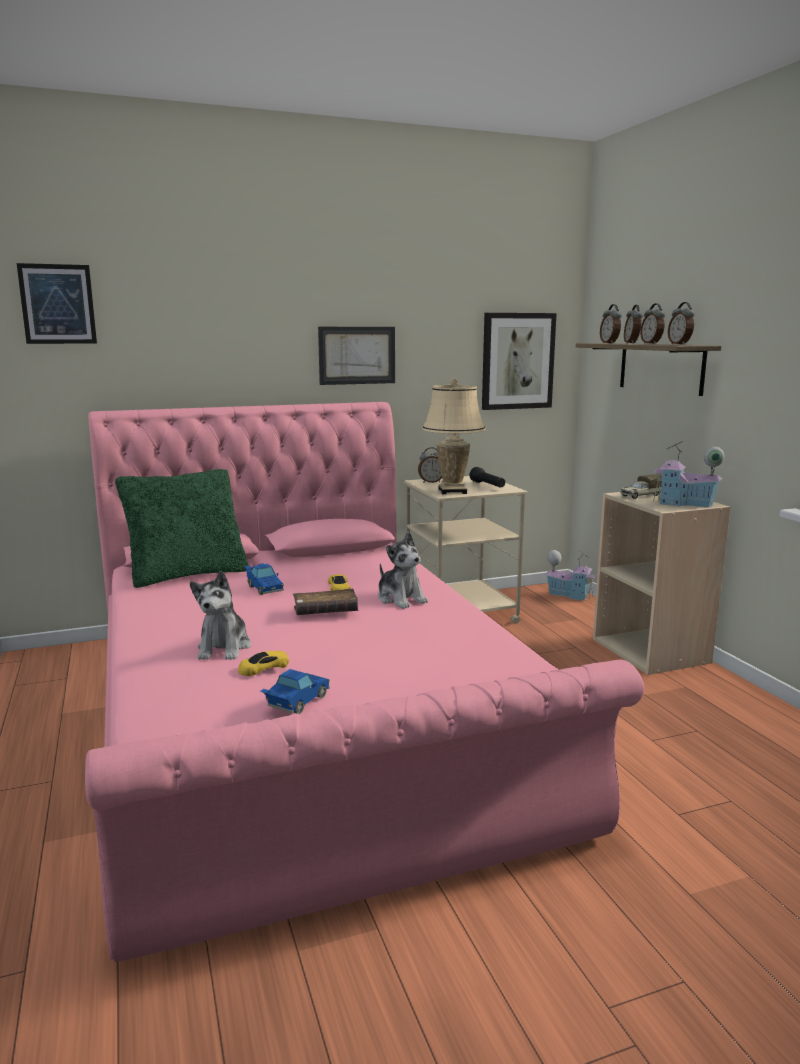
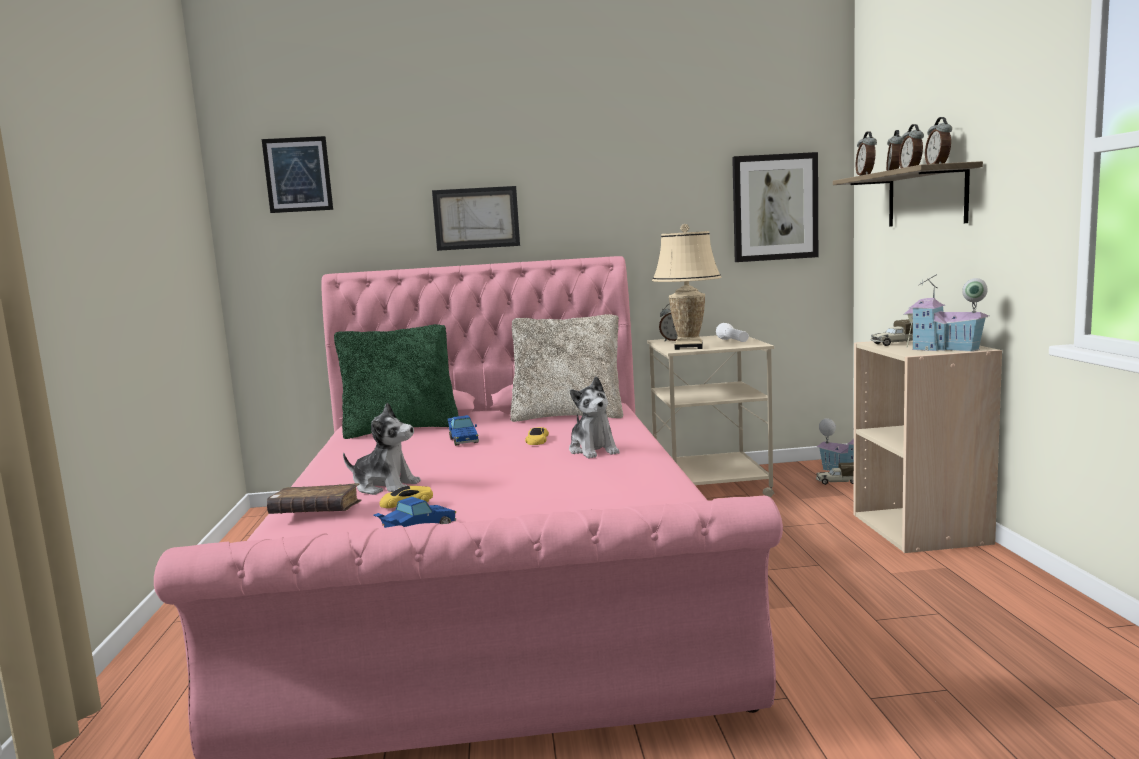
camera: 15 degrees right, 5 degrees down
(224, 648) = (385, 486): plush toy -> plush toy turned 90 degrees counterclockwise
(325, 611) = (506, 459): brown book -> brown book (315, 511)
(348, 556) = (568, 415): none -> beige pillow
(357, 355) = (591, 209): picture -> picture (476, 218)
(488, 485) = (733, 342): black flashlight -> white flashlight
(567, 606) = (838, 482): none -> toy truck

